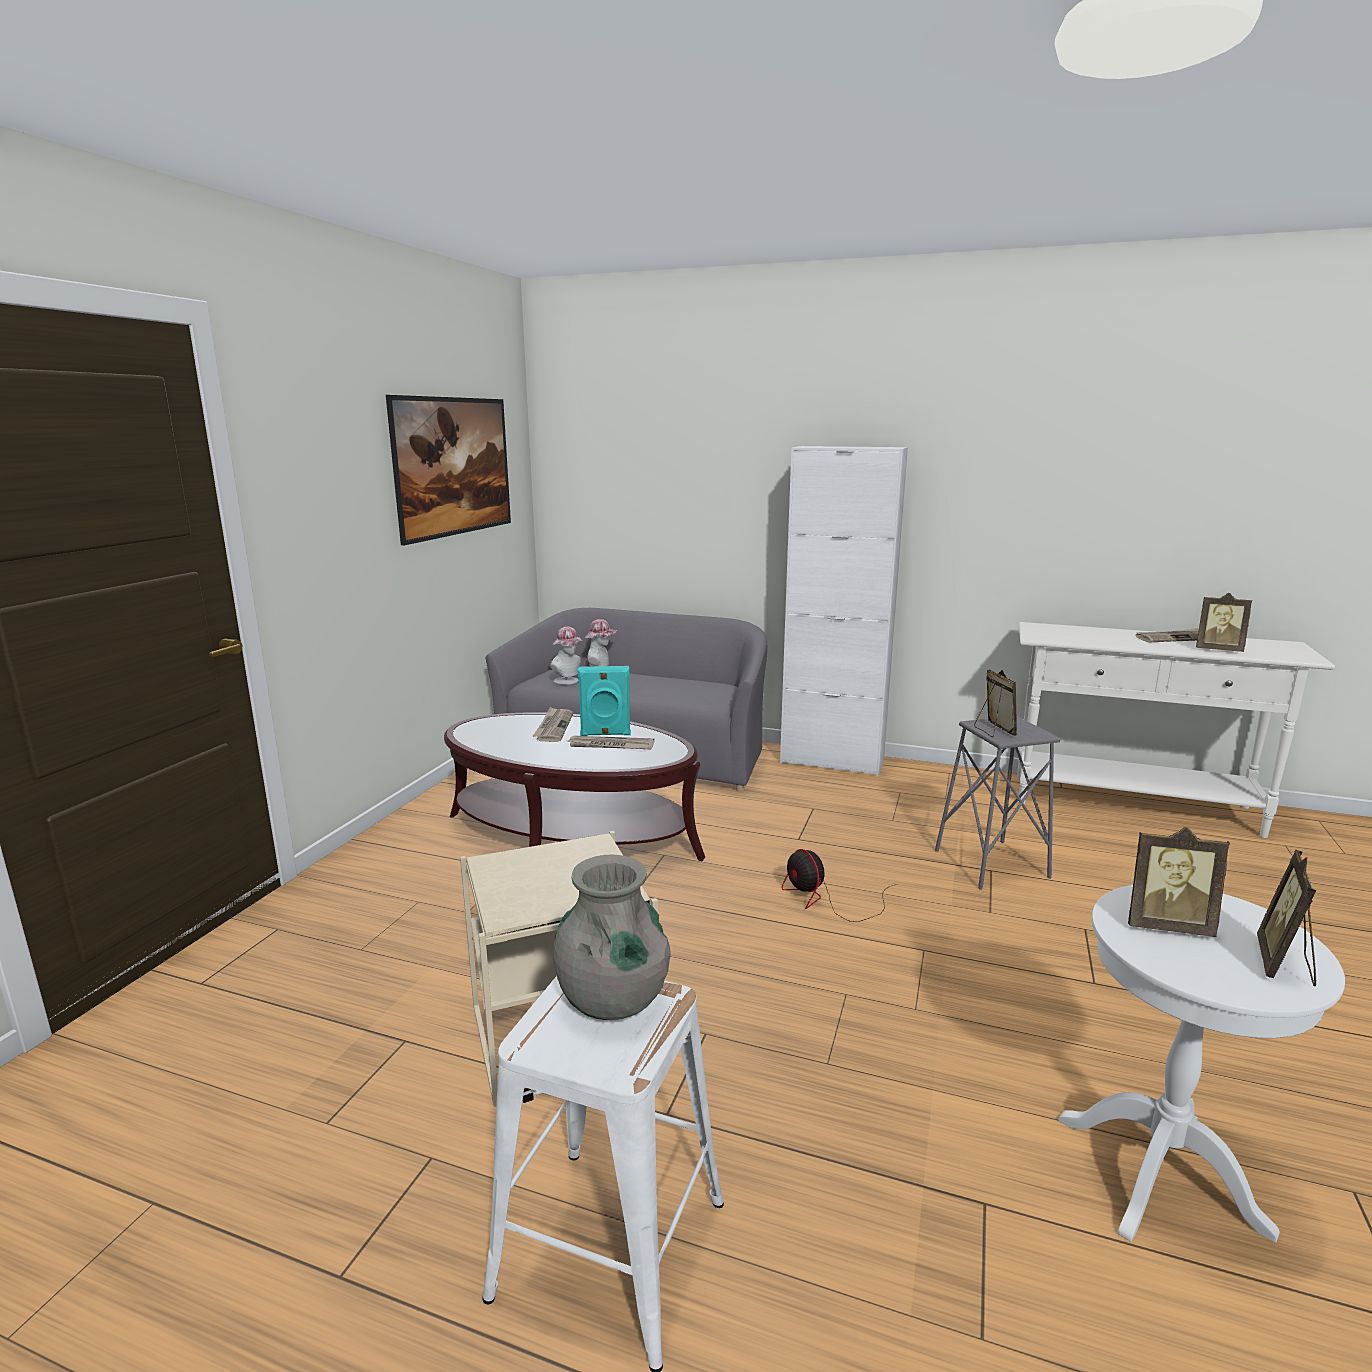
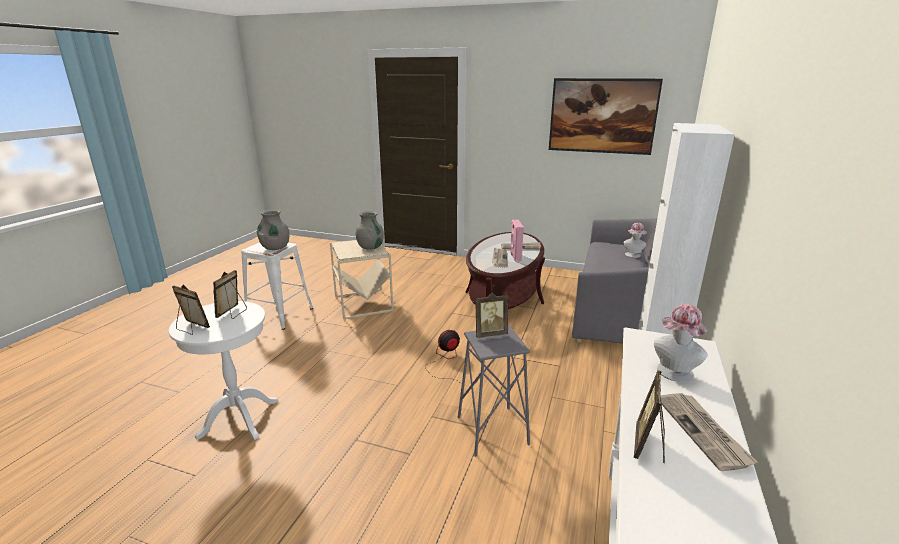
camera: 90 degrees right, 5 degrees up
(558, 859) = (370, 247): none -> grey vase
(569, 681) = (608, 249): hat -> hat (674, 374)
(605, 734) = (515, 257): turquoise speaker -> pink speaker

